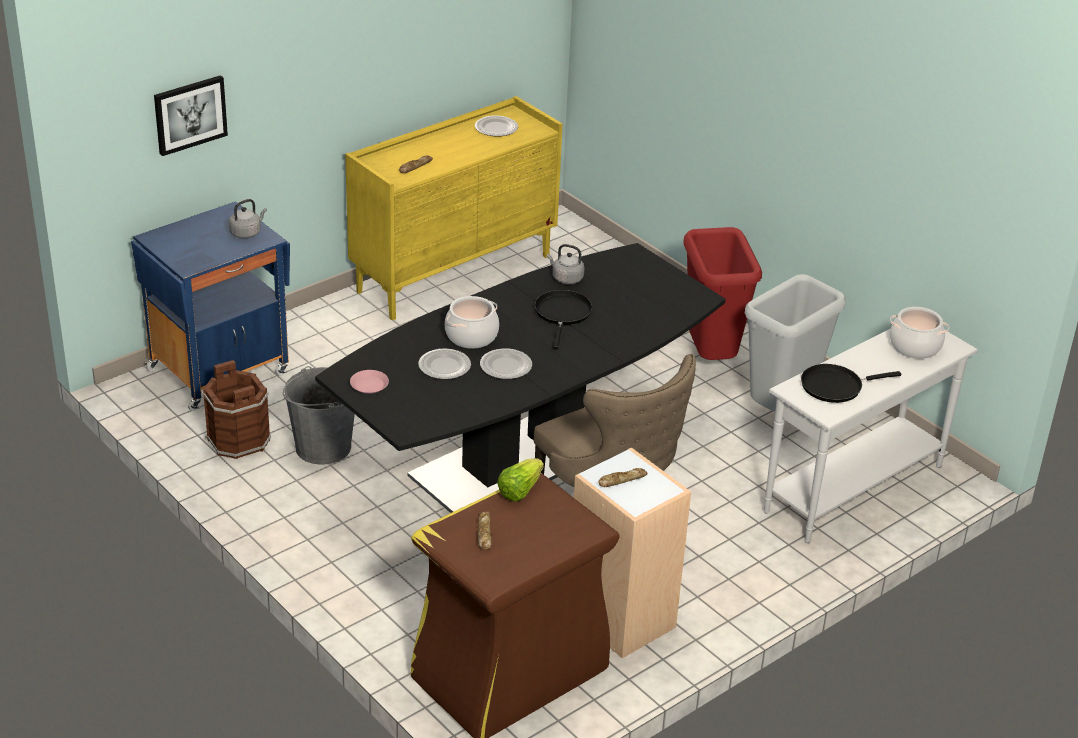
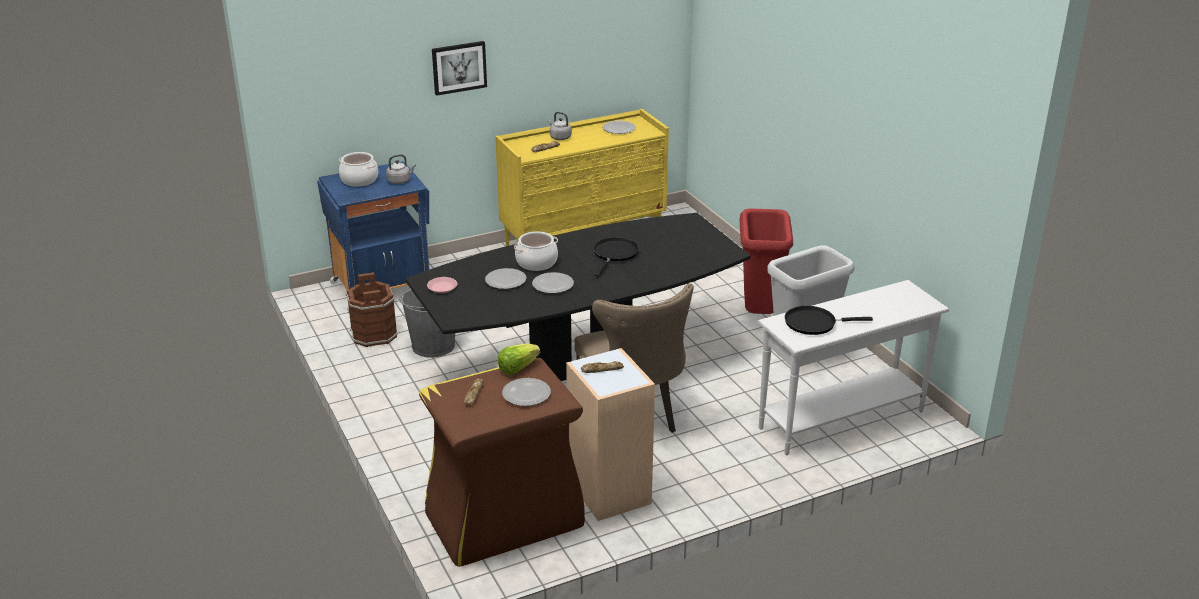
camera: 15 degrees right, 5 degrees down
(190, 114) = (366, 89): picture -> picture (459, 67)
(547, 524) = (527, 394): none -> plate
(566, 278) = (629, 231): grey kettle -> grey kettle (559, 137)
(914, 346) = (894, 301): cooking pot -> cooking pot (359, 180)

